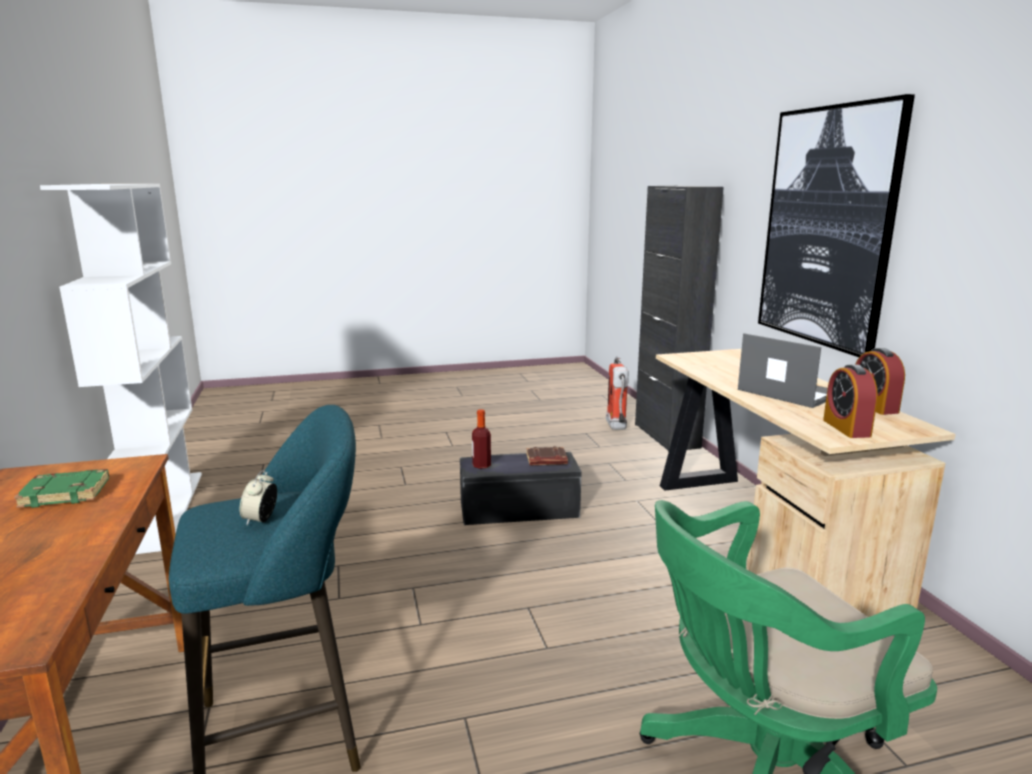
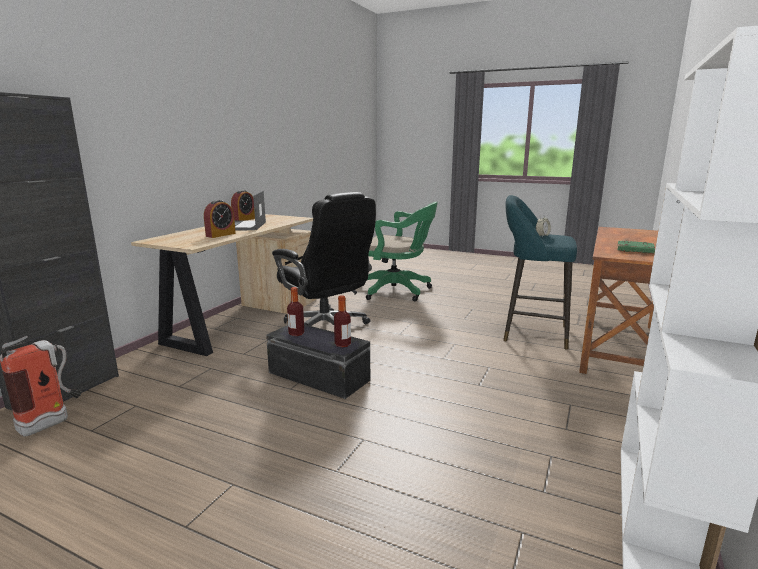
camera: 140 degrees left, 0 degrees up
(546, 460) = (296, 333): brown book -> bottle
(636, 568) = (326, 329): none -> black office chair
(827, 227) = (176, 133): picture -> none
(846, 428) = (285, 218): alarm clock -> alarm clock (220, 235)

